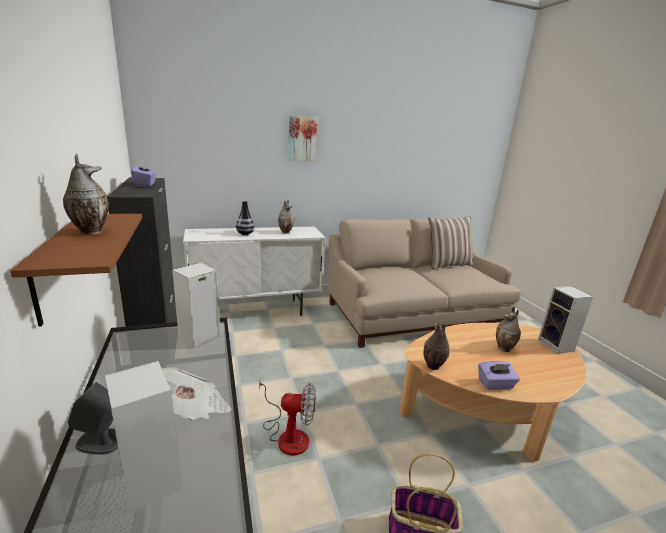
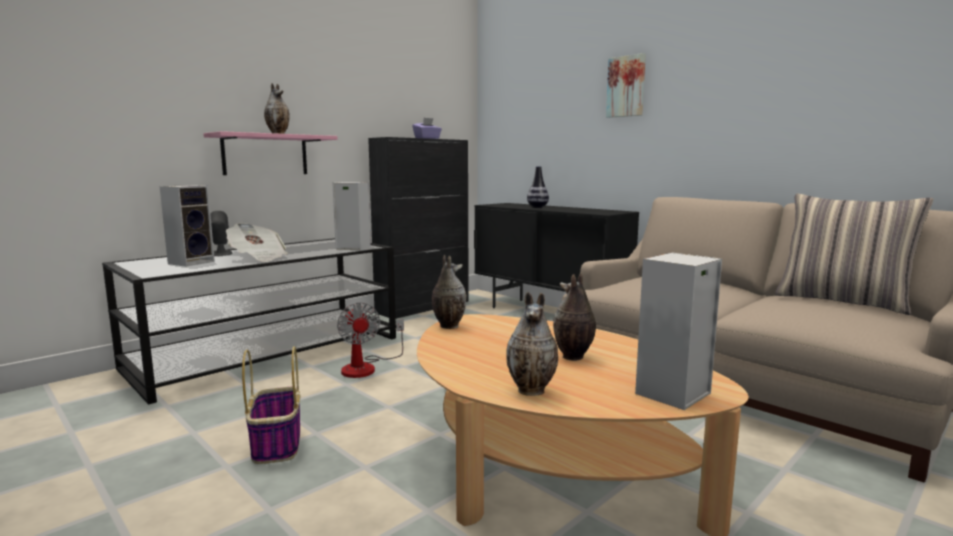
camera: 65 degrees right, 10 degrees down
(58, 265) = (265, 155): brown shelf -> pink shelf
(256, 311) = (548, 314): white cabinet -> black cabinet
(286, 232) = (581, 210): vase -> vase (533, 390)
(495, 384) = (449, 354): purple tissue box -> none

